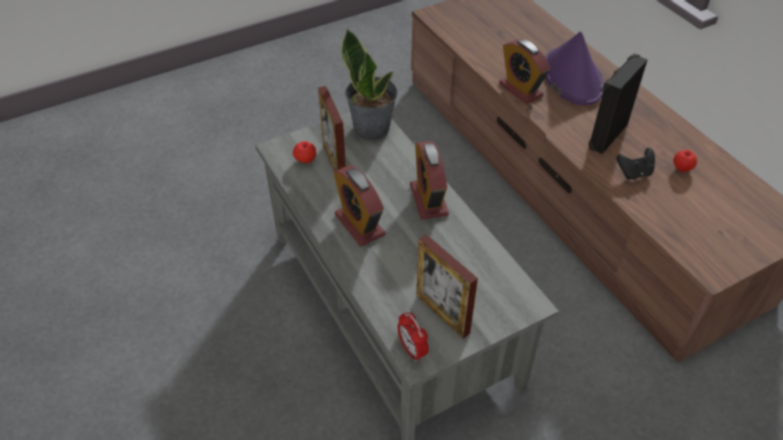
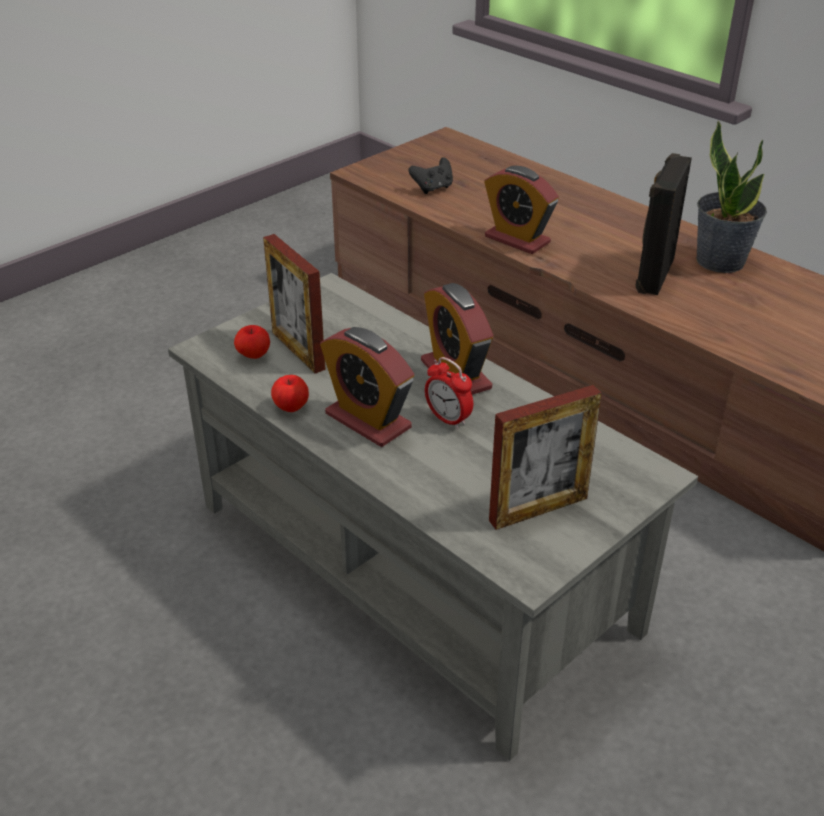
camera: 15 degrees left, 10 degrees down
(372, 128) = (336, 303): potted plant -> potted plant (720, 260)
(412, 350) = (515, 564): alarm clock -> alarm clock (448, 419)
(442, 313) = (538, 509): picture frame -> picture frame turned 60 degrees counterclockwise
(571, 77) = (577, 218): purple hat -> none
(634, 173) = (709, 310): black game controller -> black game controller (433, 188)
(682, 168) = (765, 296): apple -> apple (291, 407)

